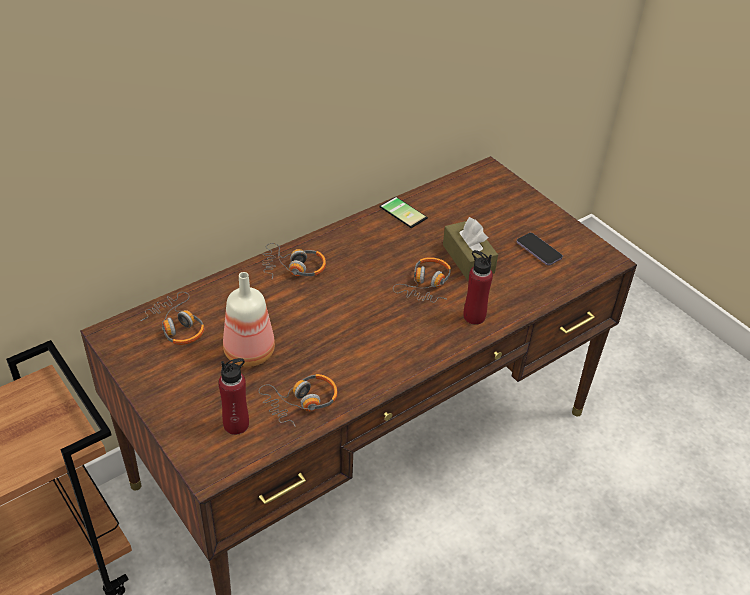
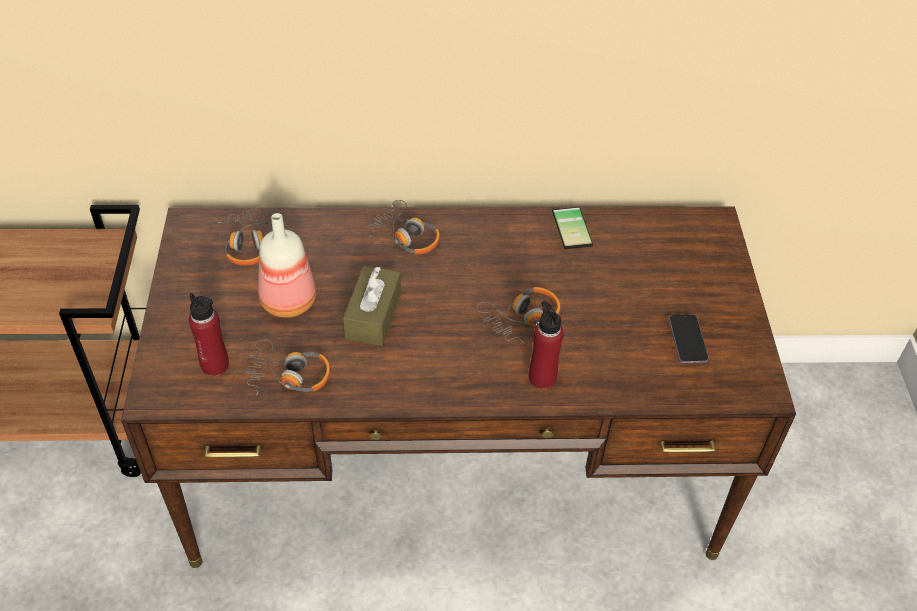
camera: 35 degrees right, 5 degrees up
(468, 259) = (595, 311): brown tissue box -> brown tissue box (373, 315)

